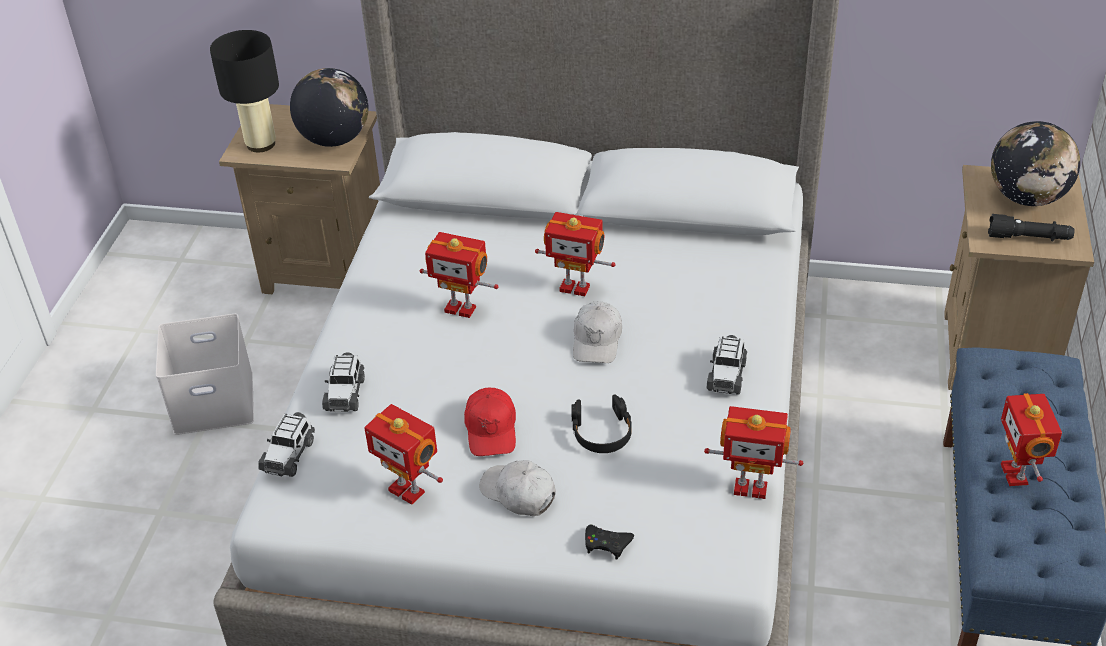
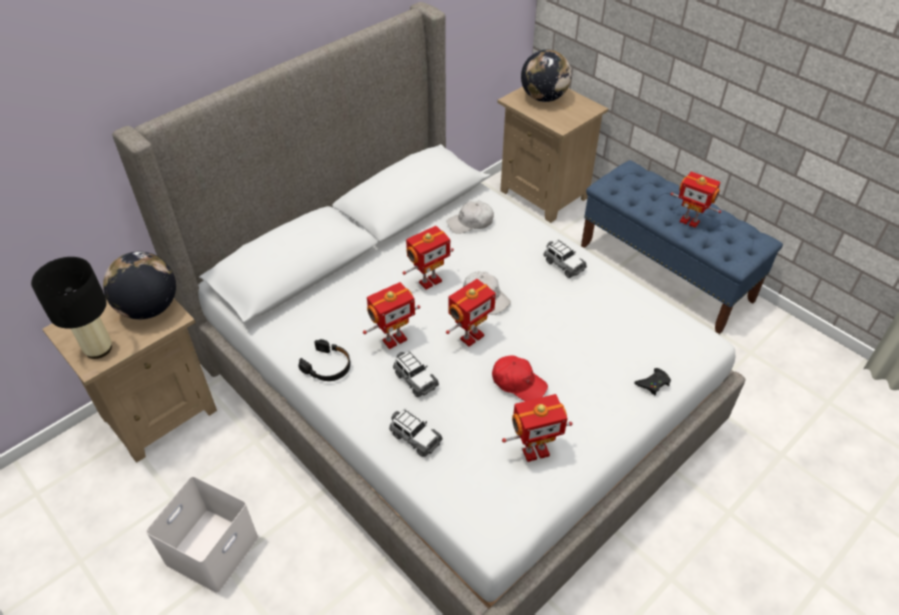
camera: 55 degrees left, 5 degrees up
(289, 454) = (447, 499): toy car -> toy car (415, 379)
(518, 494) = (581, 400): white cap -> white cap (470, 223)
(602, 432) = (562, 337): black headphones -> black headphones (327, 366)
(750, 487) = (654, 304): toy robot -> toy robot (471, 336)
(1029, 238) = (572, 114): black flashlight -> none

